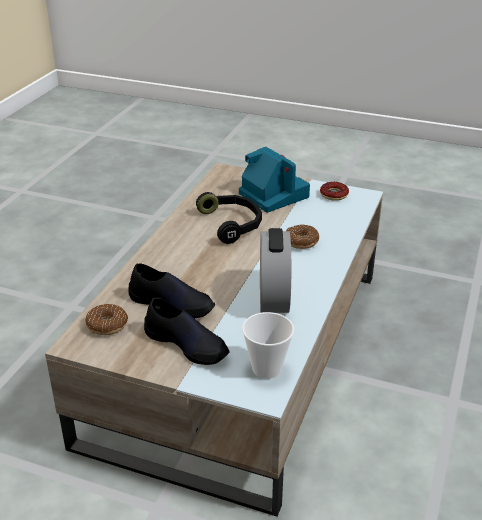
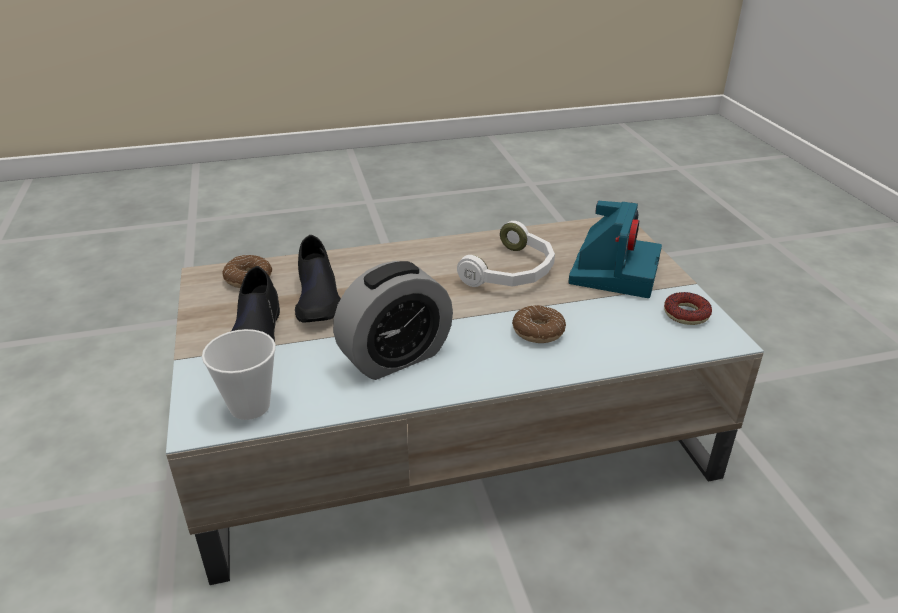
camera: 55 degrees right, 0 degrees up
(232, 224) = (512, 272): black headphones -> white headphones

